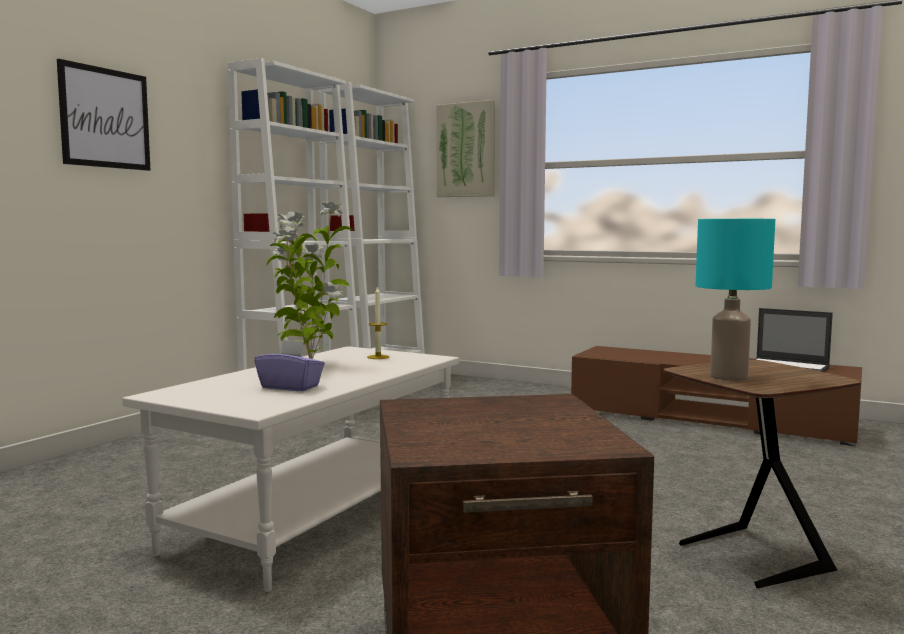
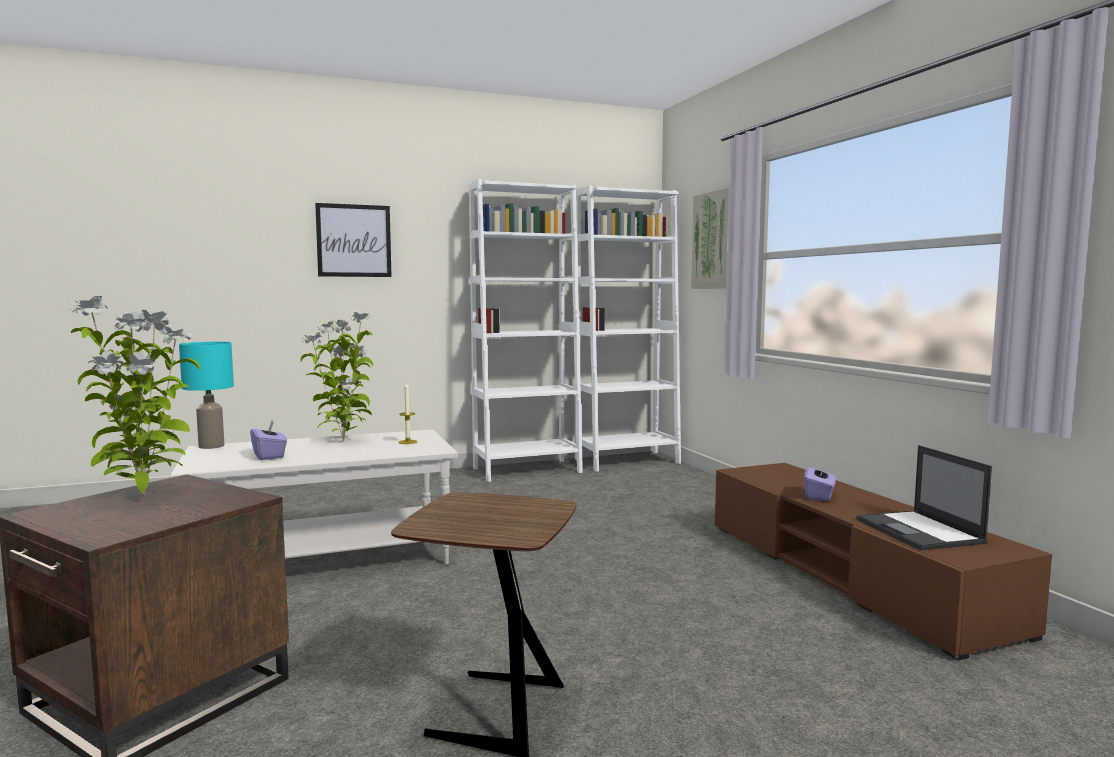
camera: 40 degrees right, 0 degrees up
(452, 419) = (143, 496): none -> potted plant
(683, 360) = (819, 496): none -> purple tissue box
(728, 377) = (447, 512): turquoise table lamp -> turquoise table lamp (210, 446)

